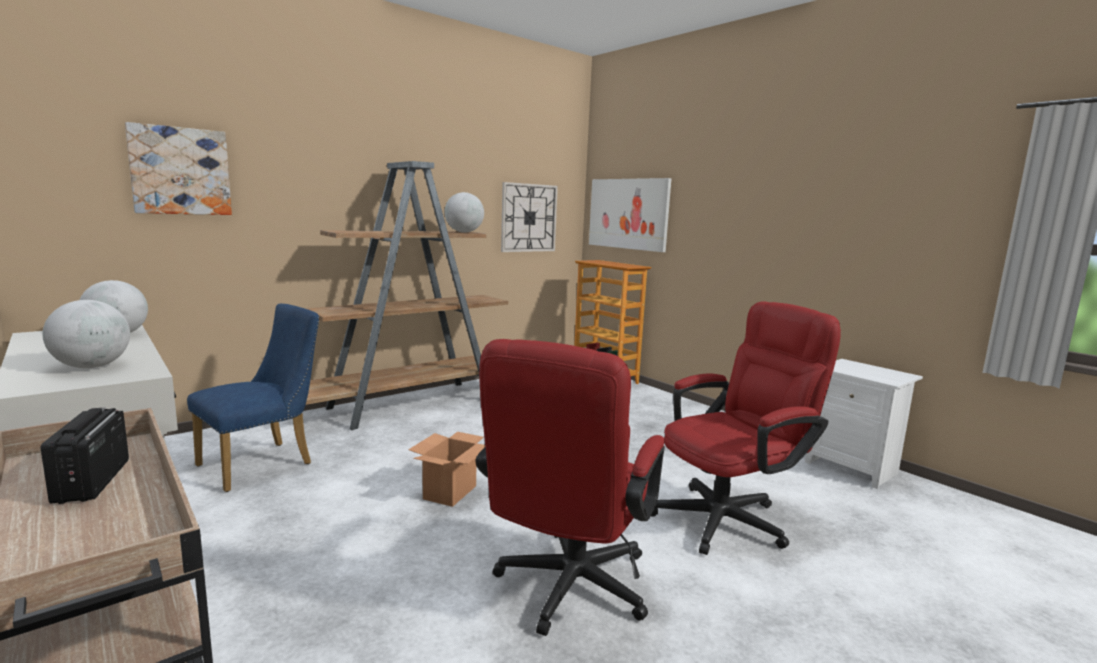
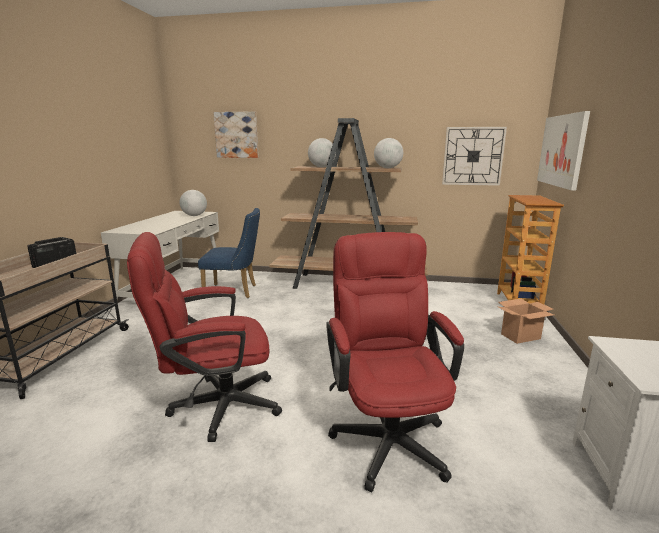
camera: 50 degrees right, 5 degrees up
(92, 366) = (150, 226): globe -> globe (321, 167)
(450, 492) = (270, 334): cardboard box -> cardboard box (520, 336)
(730, 517) = (387, 434): red office chair -> red office chair turned 120 degrees counterclockwise

